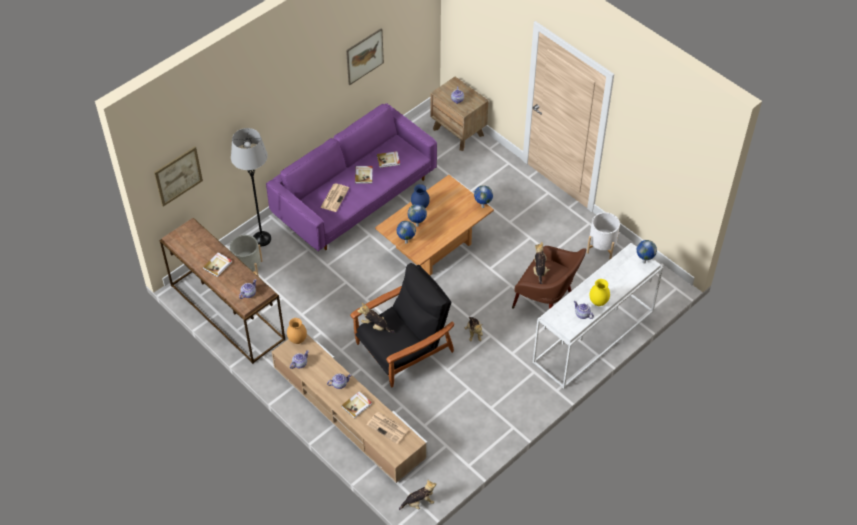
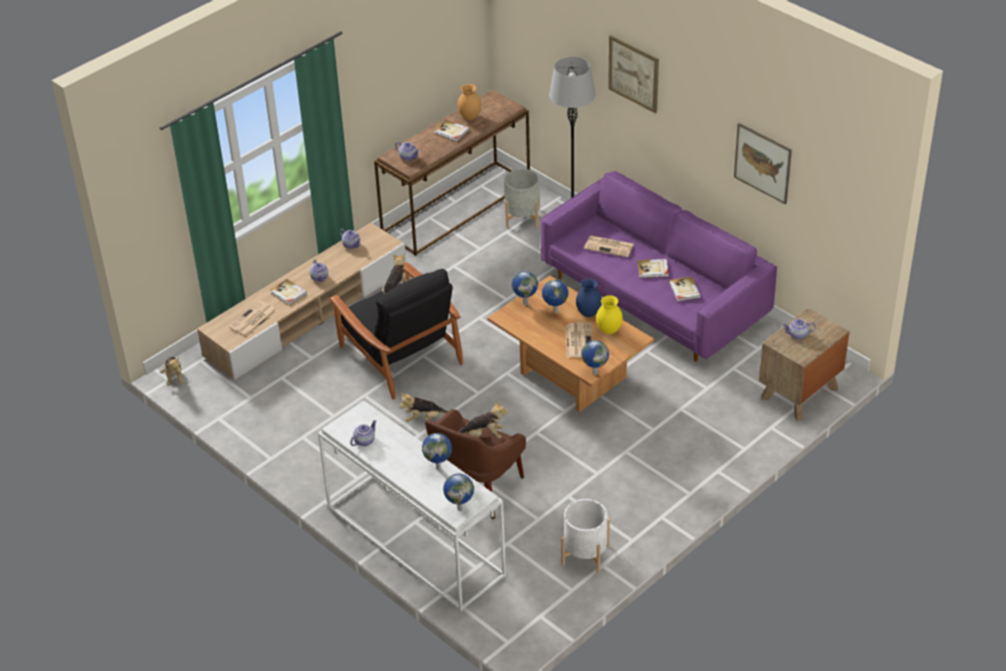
camera: 90 degrees right, 10 degrees down
(178, 176) = (526, 41): picture -> picture (633, 73)
(297, 340) = (386, 240): brown vase -> brown vase (470, 117)
(448, 214) = (578, 340): none -> newspaper
(598, 302) = (386, 458): yellow vase -> yellow vase (609, 330)
(607, 273) = (439, 468): none -> globe

